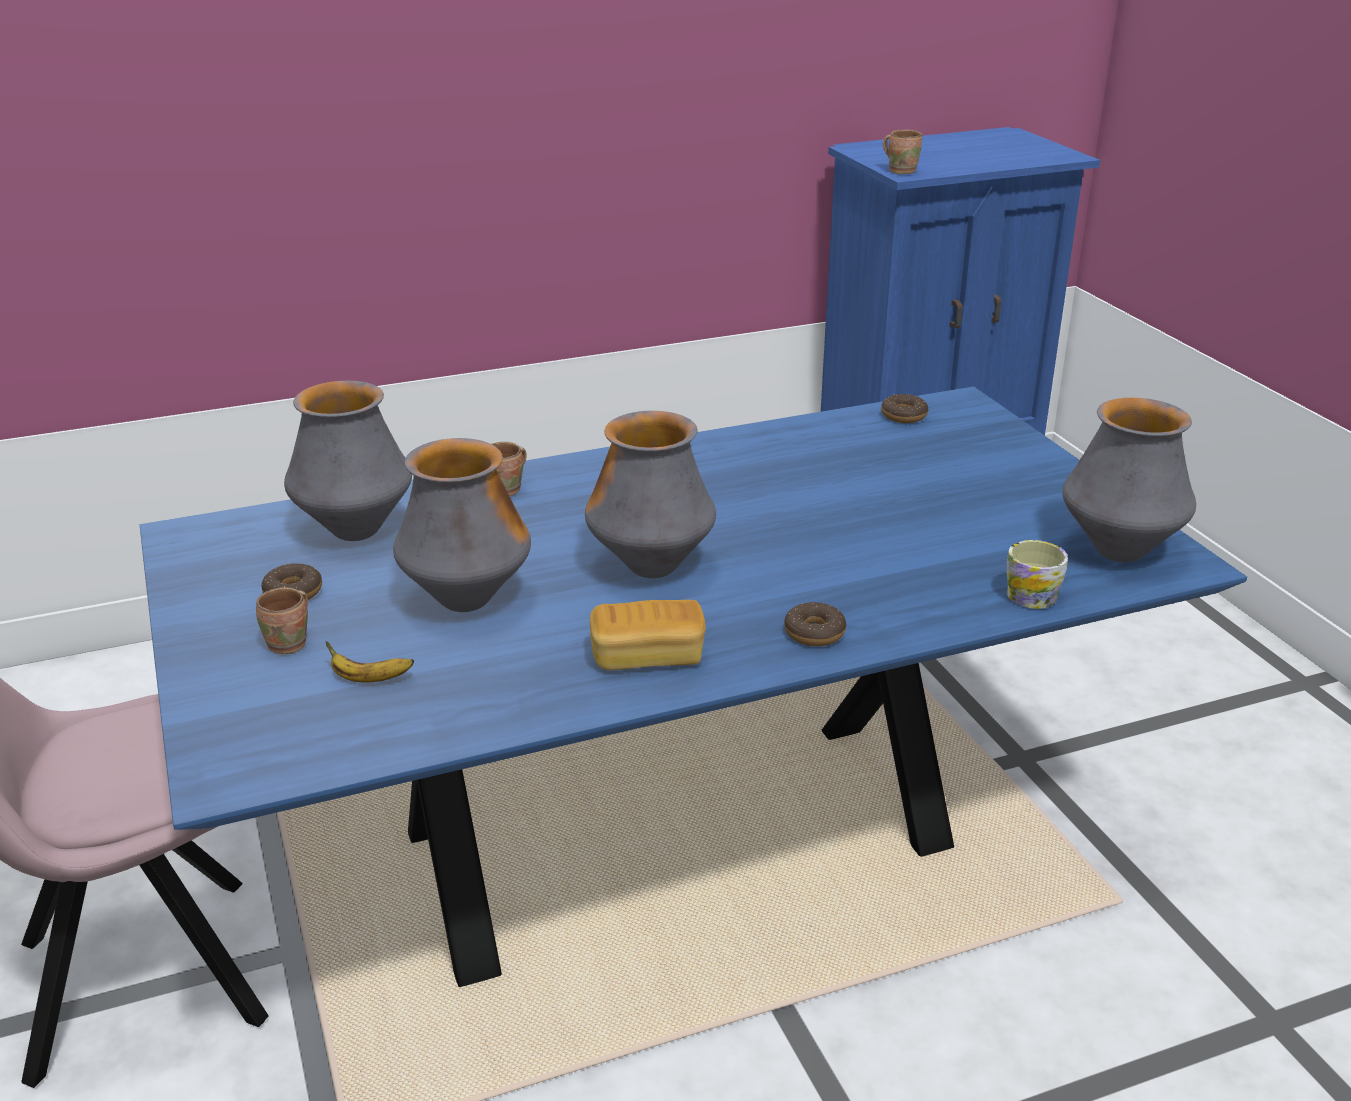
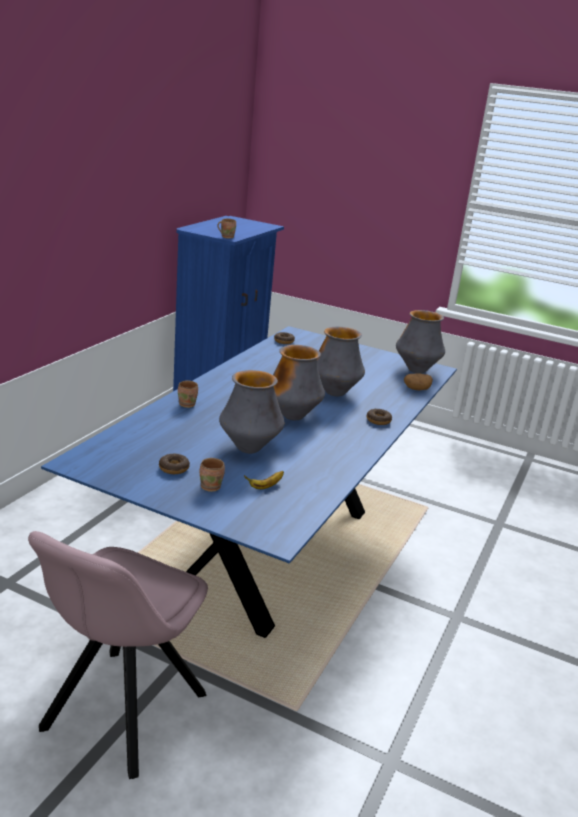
camera: 45 degrees left, 5 degrees down
(355, 531) = (154, 438): vase -> vase (334, 393)
(647, 657) = (343, 445): bread -> none
(1035, 594) = (416, 389): mug -> potato

